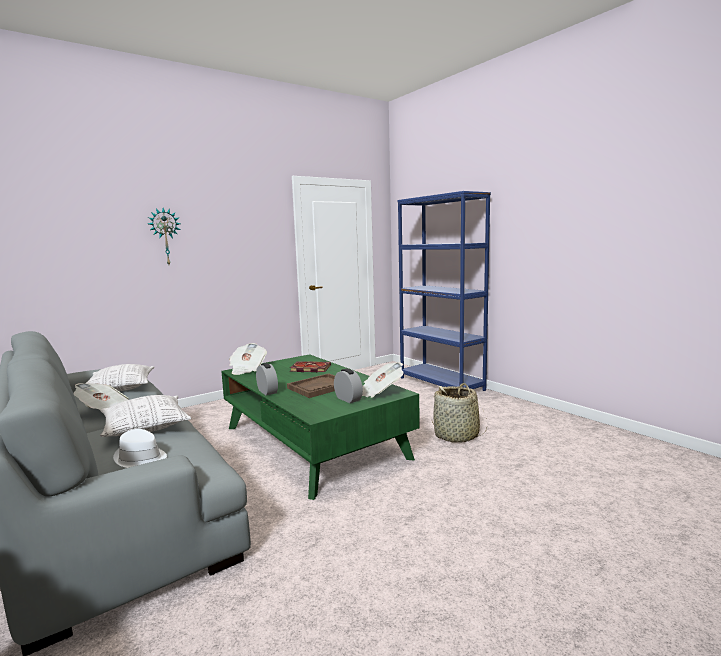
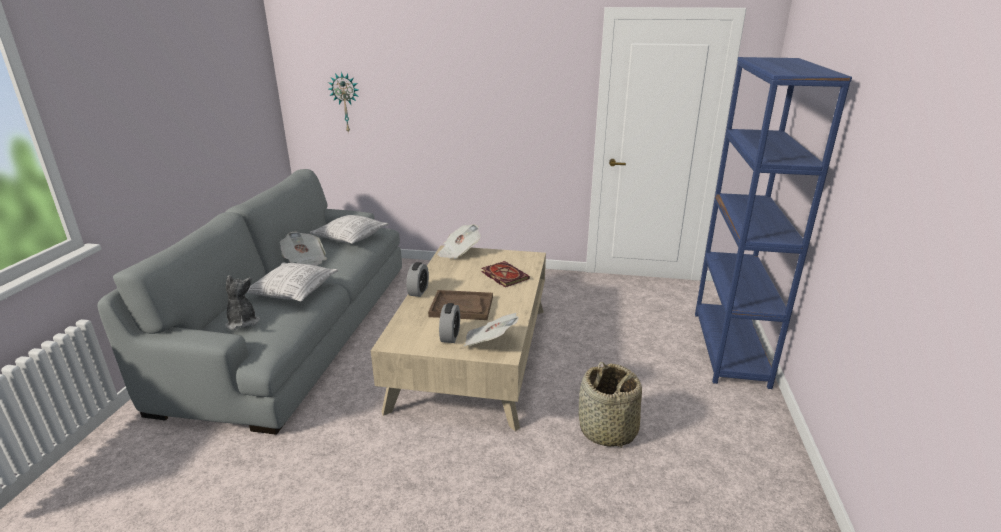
camera: 45 degrees right, 15 degrees up
(141, 458) = (242, 322): white hat -> plush toy
(165, 237) = (438, 85): wall clock -> wall clock (346, 102)
(312, 442) = (473, 355): green coffee table -> beige coffee table

